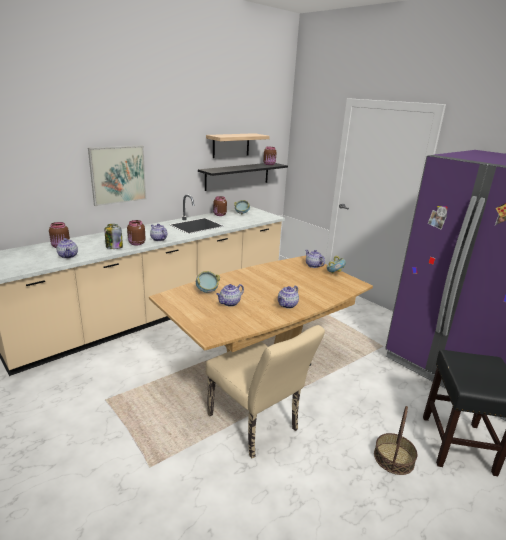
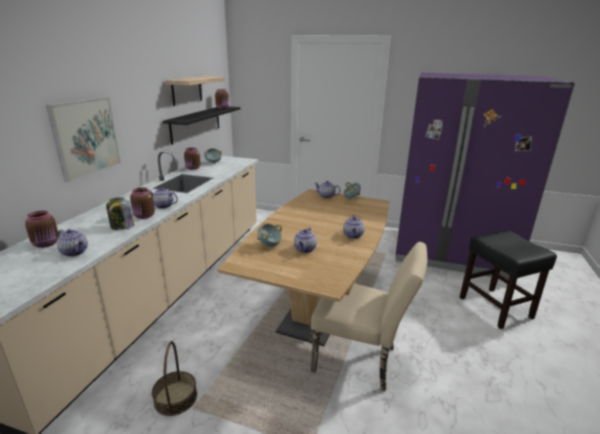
camera: 30 degrees left, 0 degrees up
(393, 458) = (472, 337): basket -> basket (175, 398)

